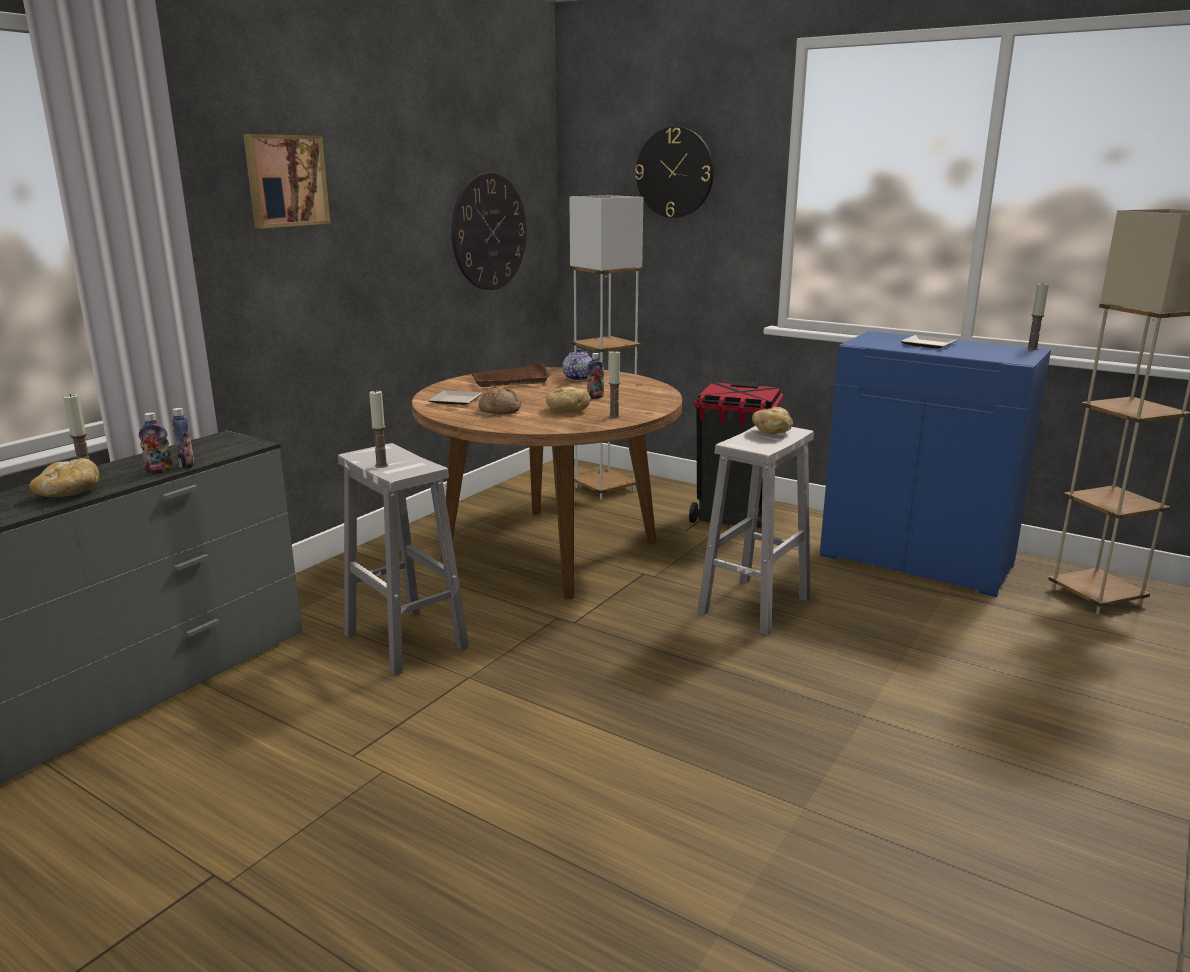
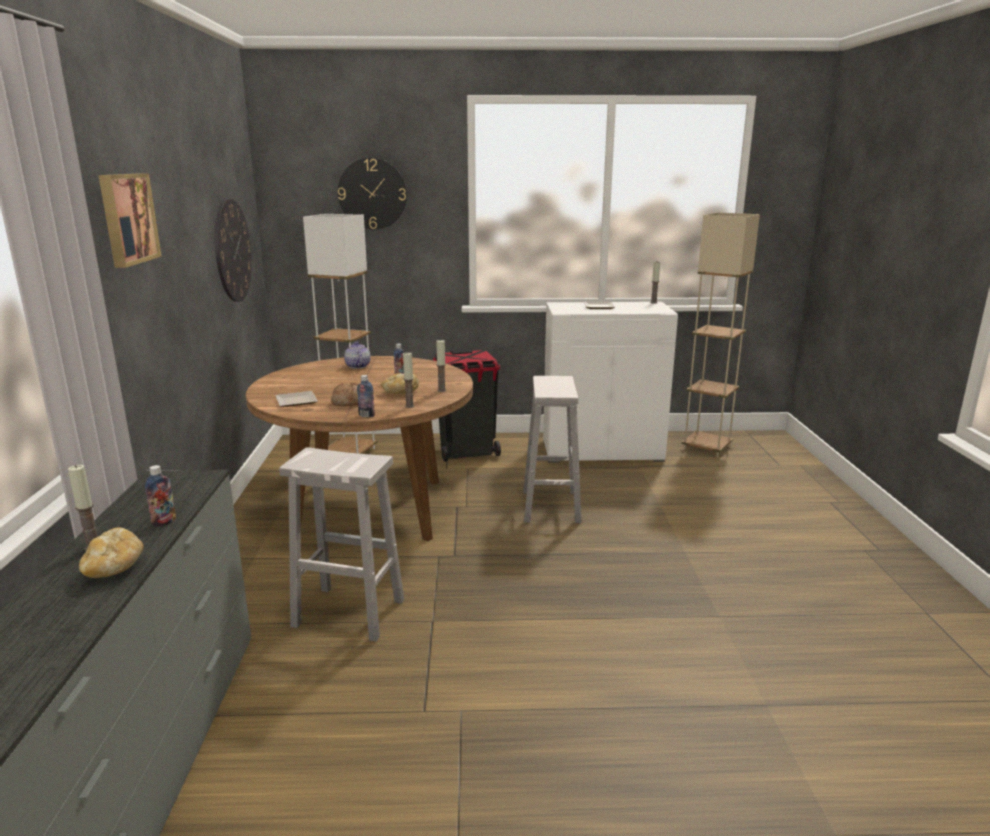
camera: 35 degrees left, 0 degrees up
(186, 465) = (181, 510): bottle -> bottle (366, 415)
(381, 465) = (335, 467): candle -> candle (409, 406)
(511, 379) = (306, 375): brown tray -> none
(771, 431) = (551, 381): bread -> none
(917, 560) = (602, 450): blue cabinet -> white cabinet

